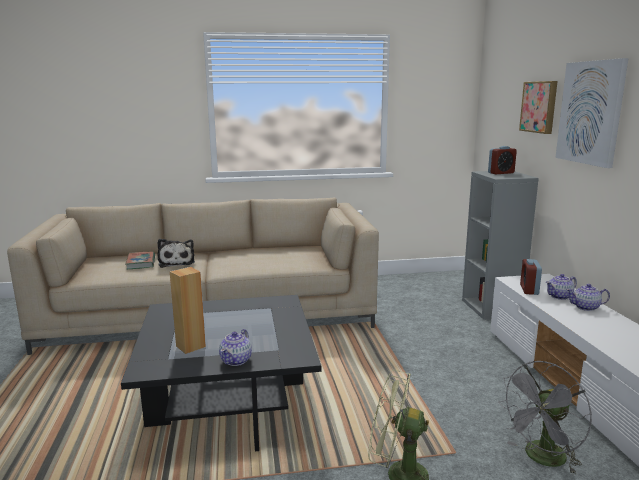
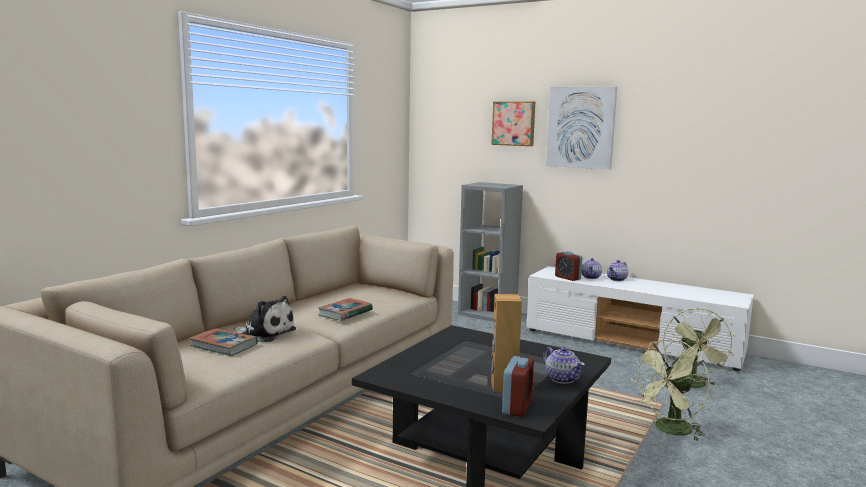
camera: 50 degrees left, 5 degrees down
(245, 263) = (345, 313): none -> book
(501, 173) = (486, 184): alarm clock -> alarm clock (517, 407)
(541, 459) = (693, 385): grey fan -> green fan

